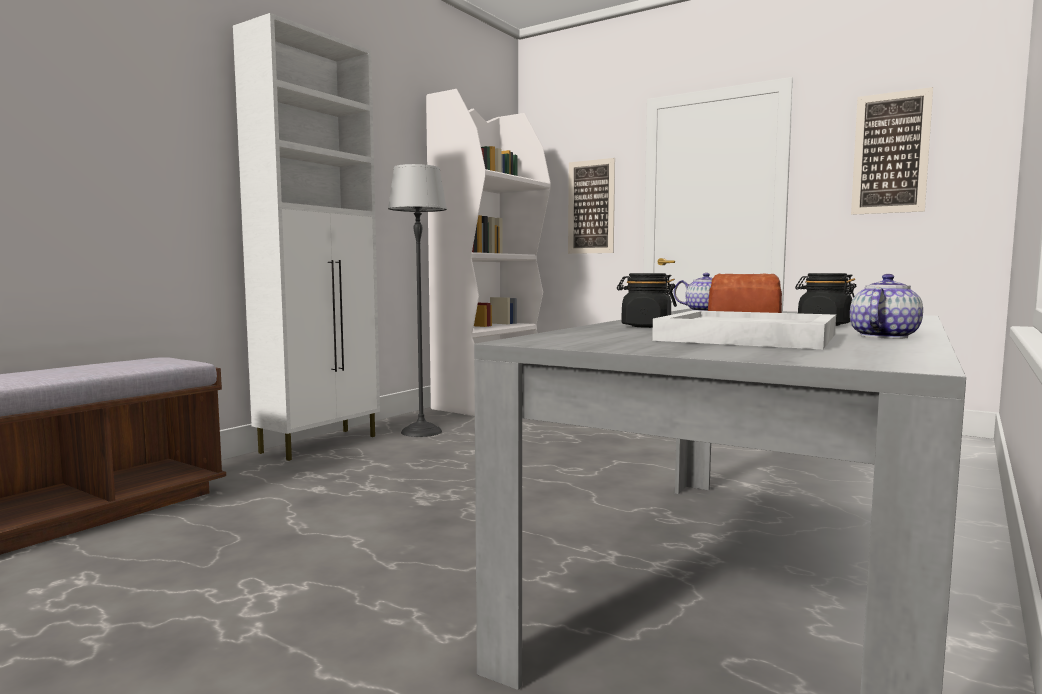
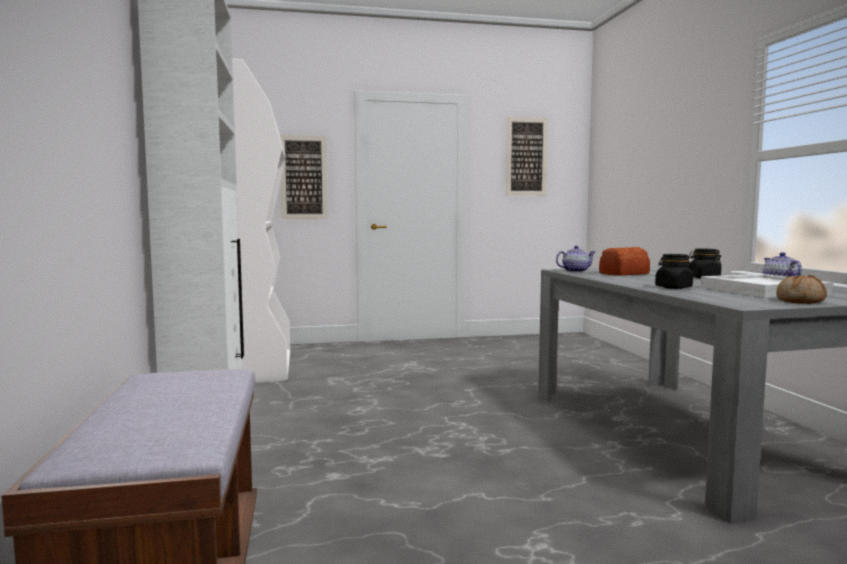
camera: 45 degrees left, 0 degrees up
(421, 432) = (270, 406): floor lamp -> none
(657, 347) = (801, 301): none -> bread

